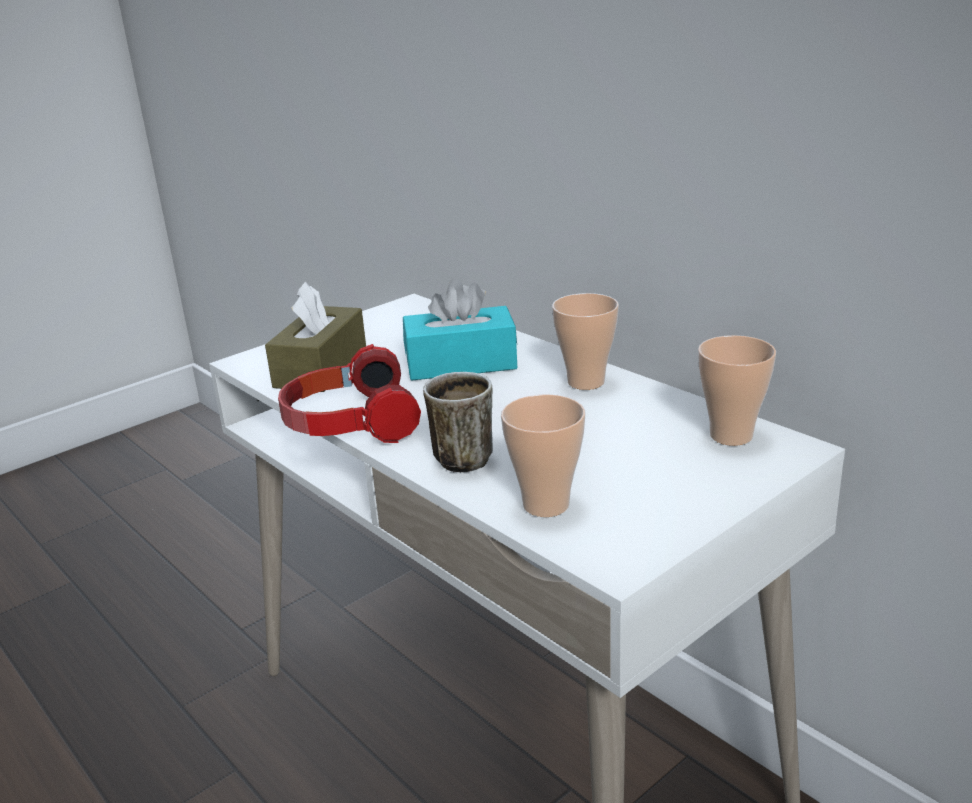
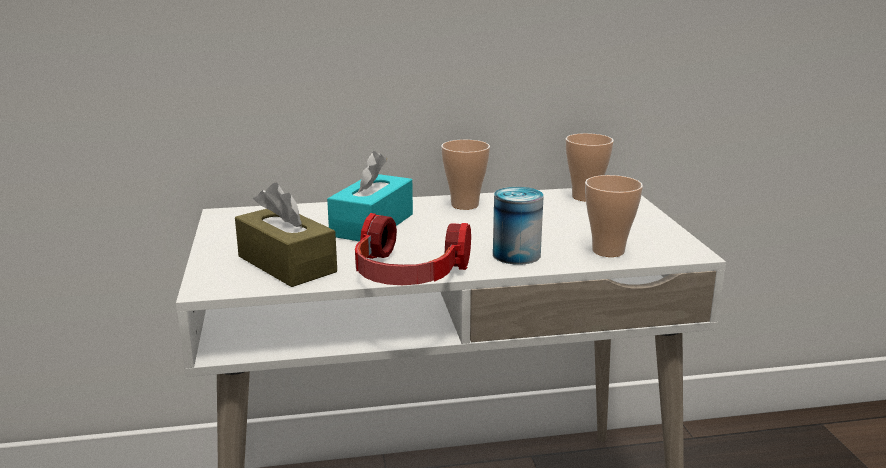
camera: 60 degrees left, 5 degrees down
(465, 455) = (516, 255): mug -> can

